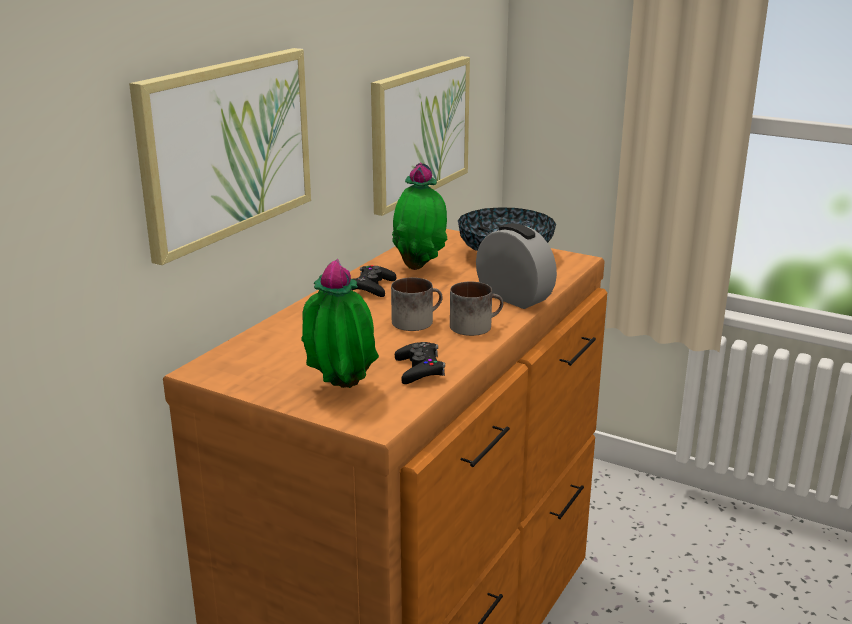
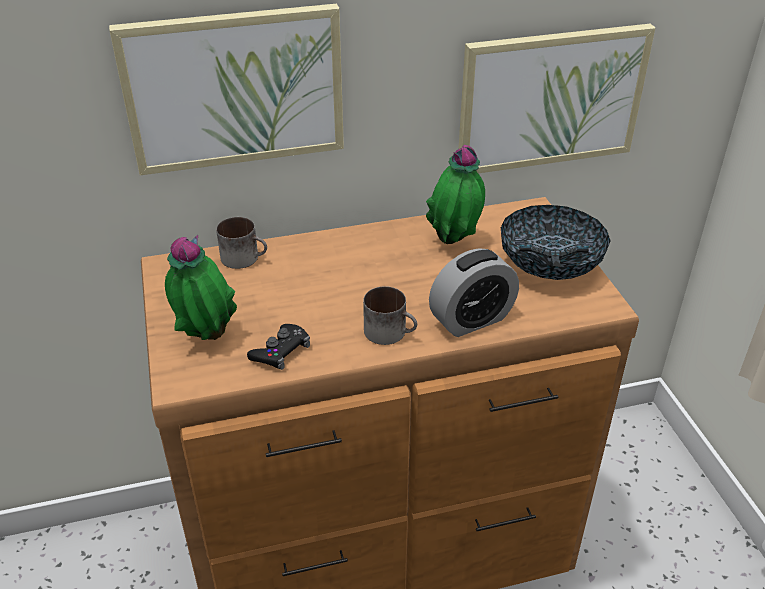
camera: 45 degrees right, 15 degrees up
(373, 287) = (386, 245): black game controller -> none
(416, 320) = (358, 300): mug -> mug (245, 257)
(514, 297) = (471, 320): alarm clock -> alarm clock turned 60 degrees clockwise

